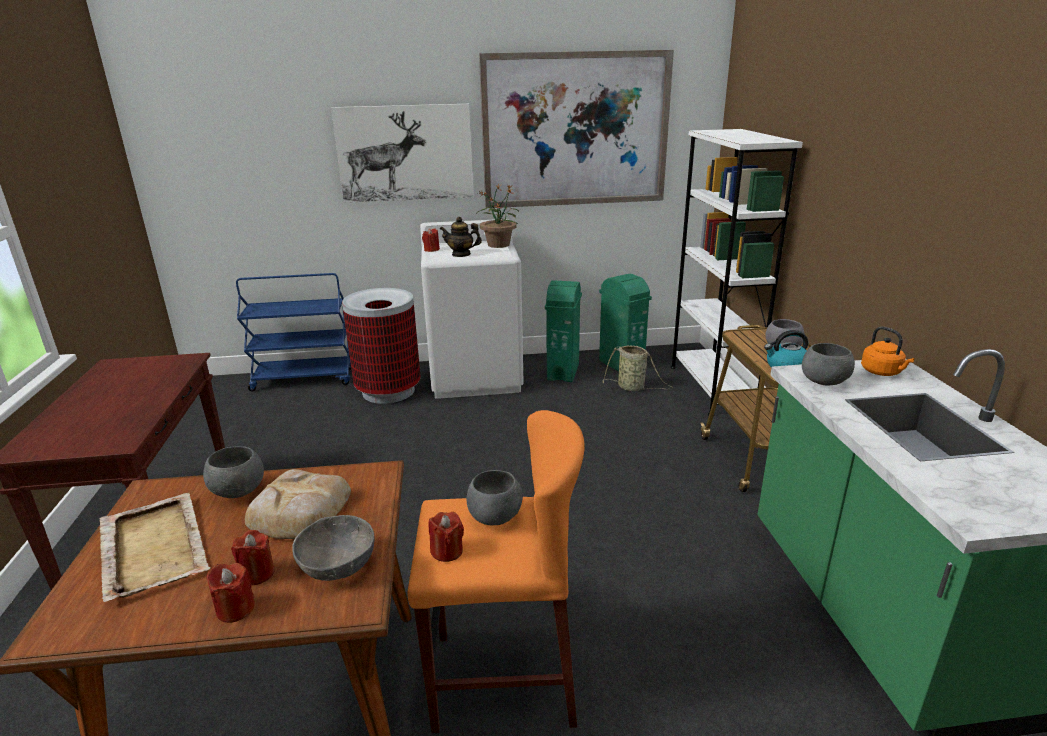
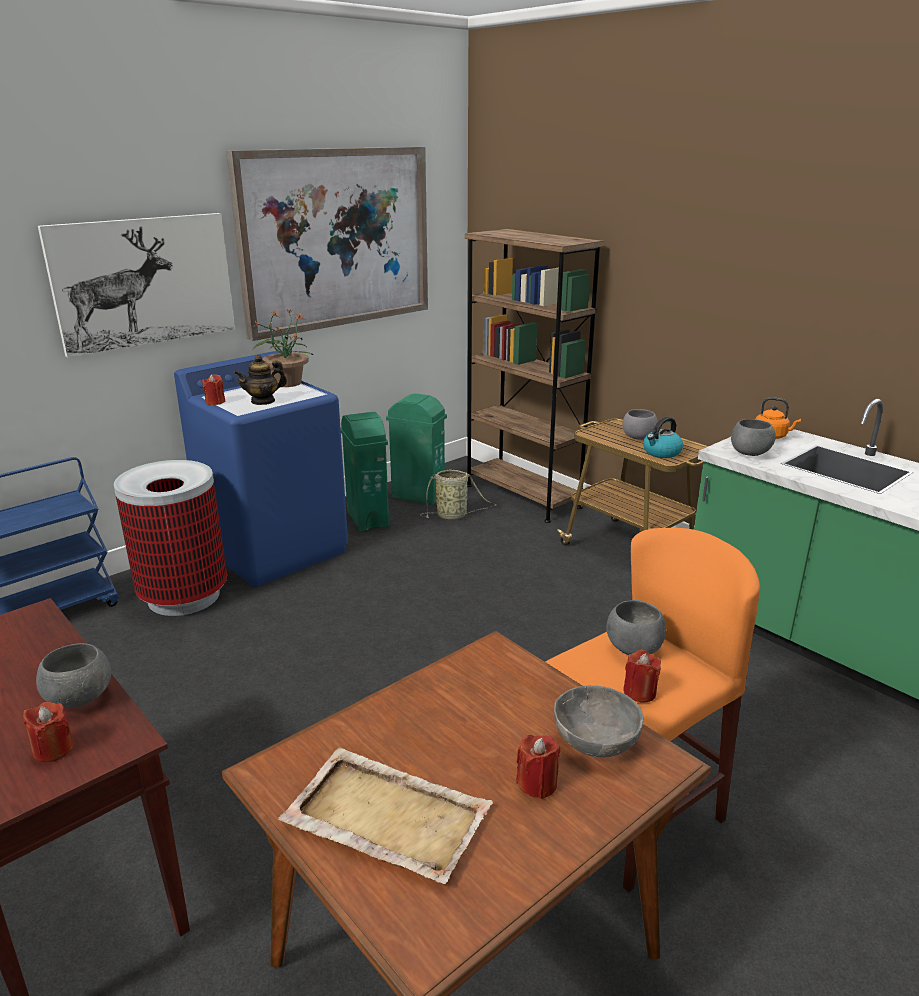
camera: 35 degrees left, 0 degrees up
(235, 609) = (571, 820): red candle -> red candle (53, 749)
(238, 492) = (383, 726): grey bowl -> grey bowl (80, 699)
(298, 511) = (479, 715): bread -> none
(476, 376) = (275, 549): white washing machine -> blue washing machine
(711, 387) = (522, 496): white bookcase -> brown bookcase

